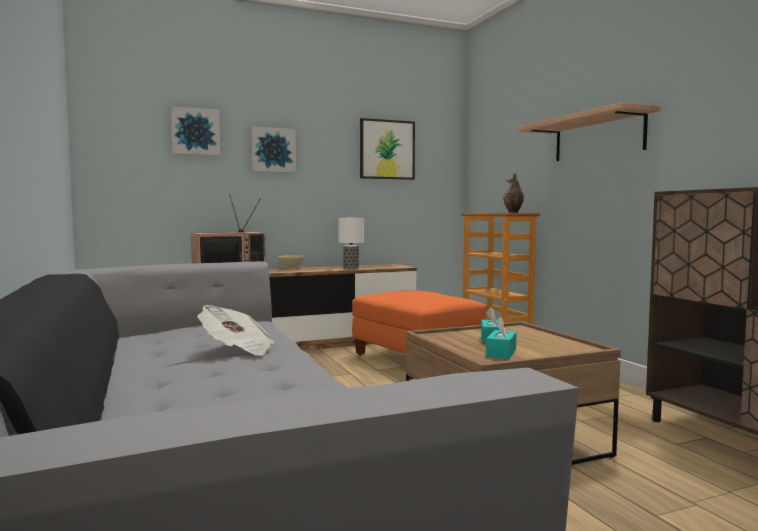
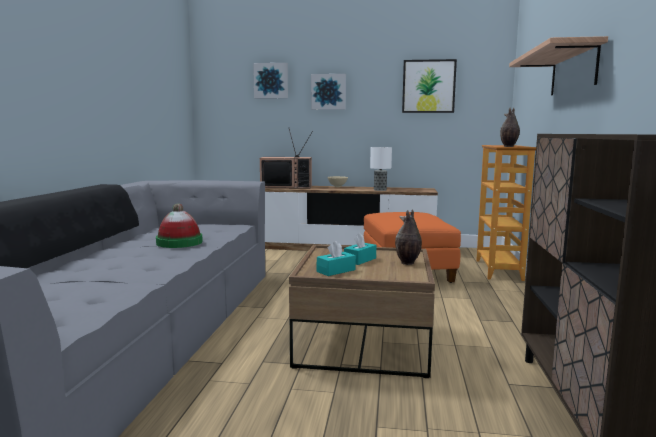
camera: 30 degrees right, 5 degrees up
(237, 349) = (179, 242): newspaper -> hat
(540, 336) = (407, 263): none -> vase

